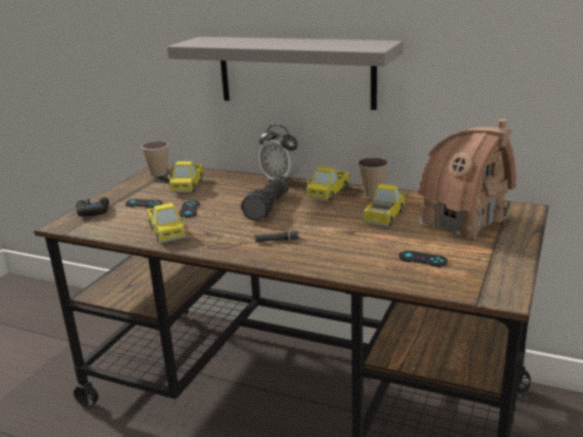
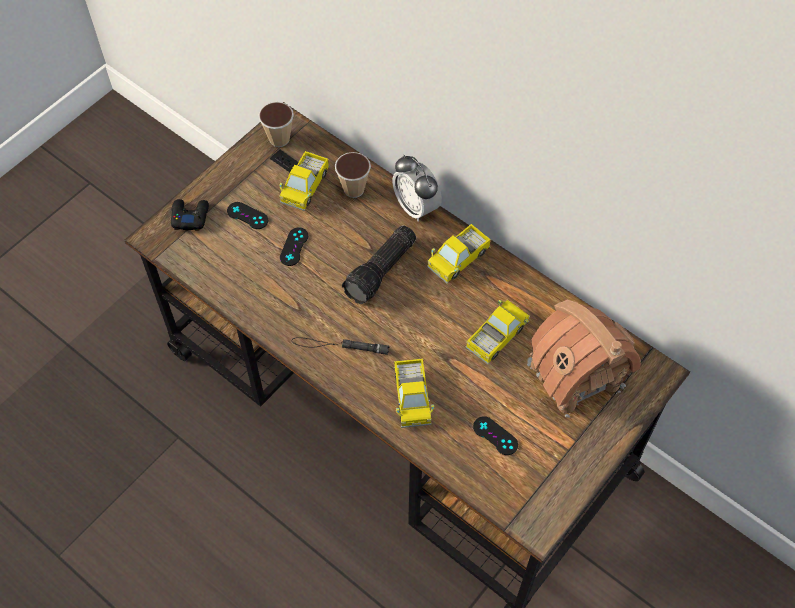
camera: 15 degrees right, 35 degrees up
(166, 232) = (258, 293): toy truck -> toy truck (412, 397)
(295, 72) = (449, 113): grey shelf -> none
(372, 194) = (507, 278): cup -> cup (354, 189)

